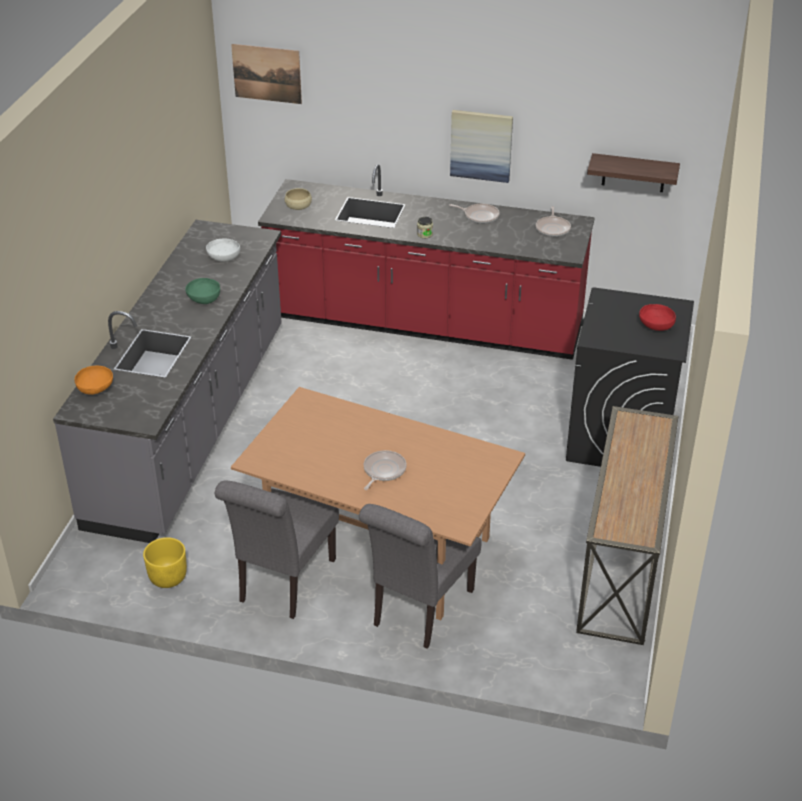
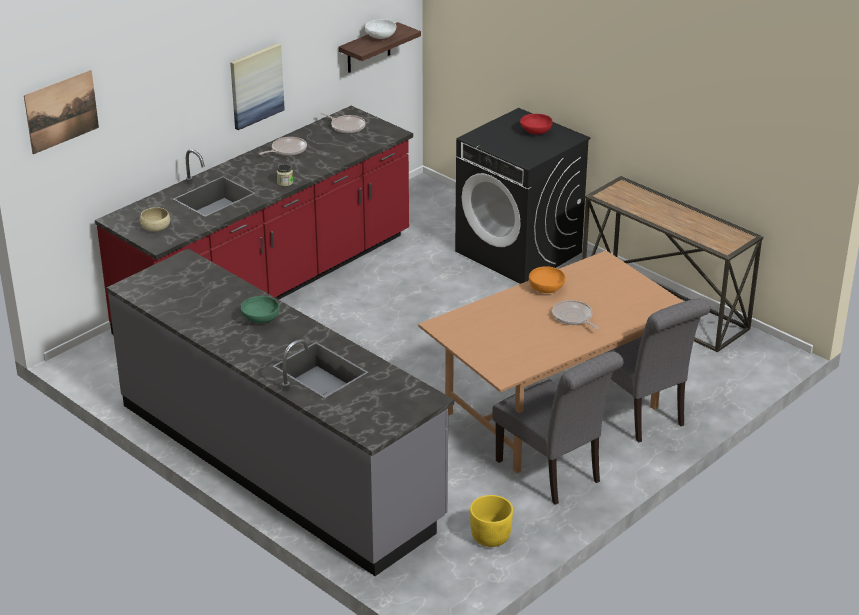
camera: 60 degrees left, 5 degrees down
(96, 389) = (348, 415): orange bowl -> orange bowl (546, 288)
(223, 258) = (200, 290): white bowl -> white bowl (381, 37)

